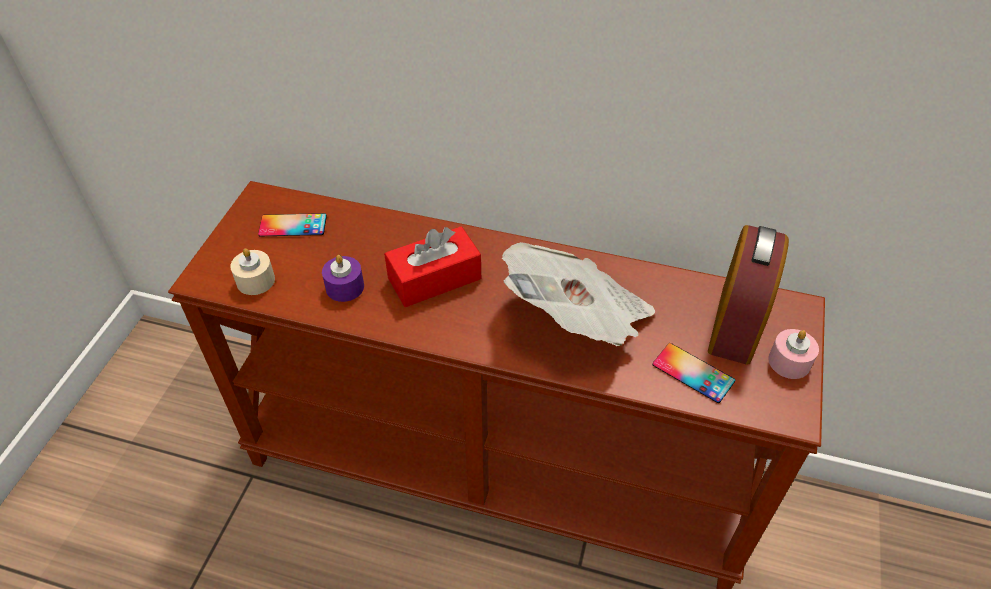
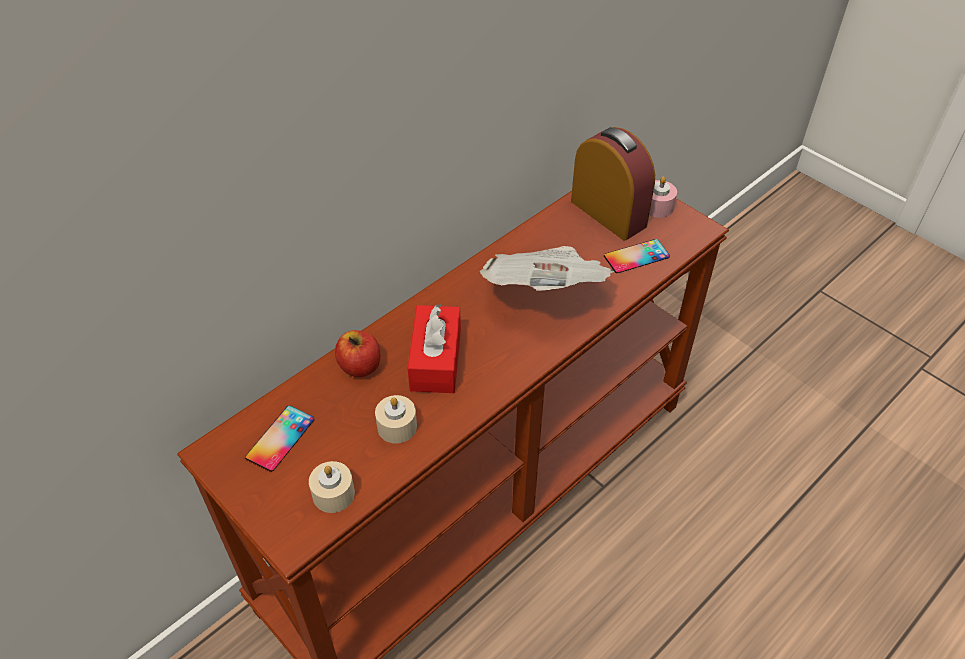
camera: 60 degrees left, 0 degrees up
(345, 287) = (397, 426): purple candle -> beige candle
(394, 235) = (360, 366): none -> apple

